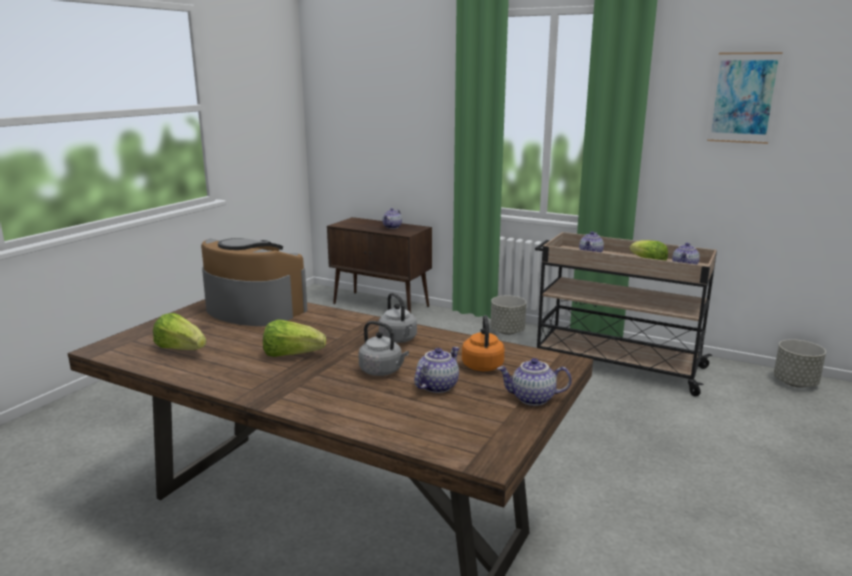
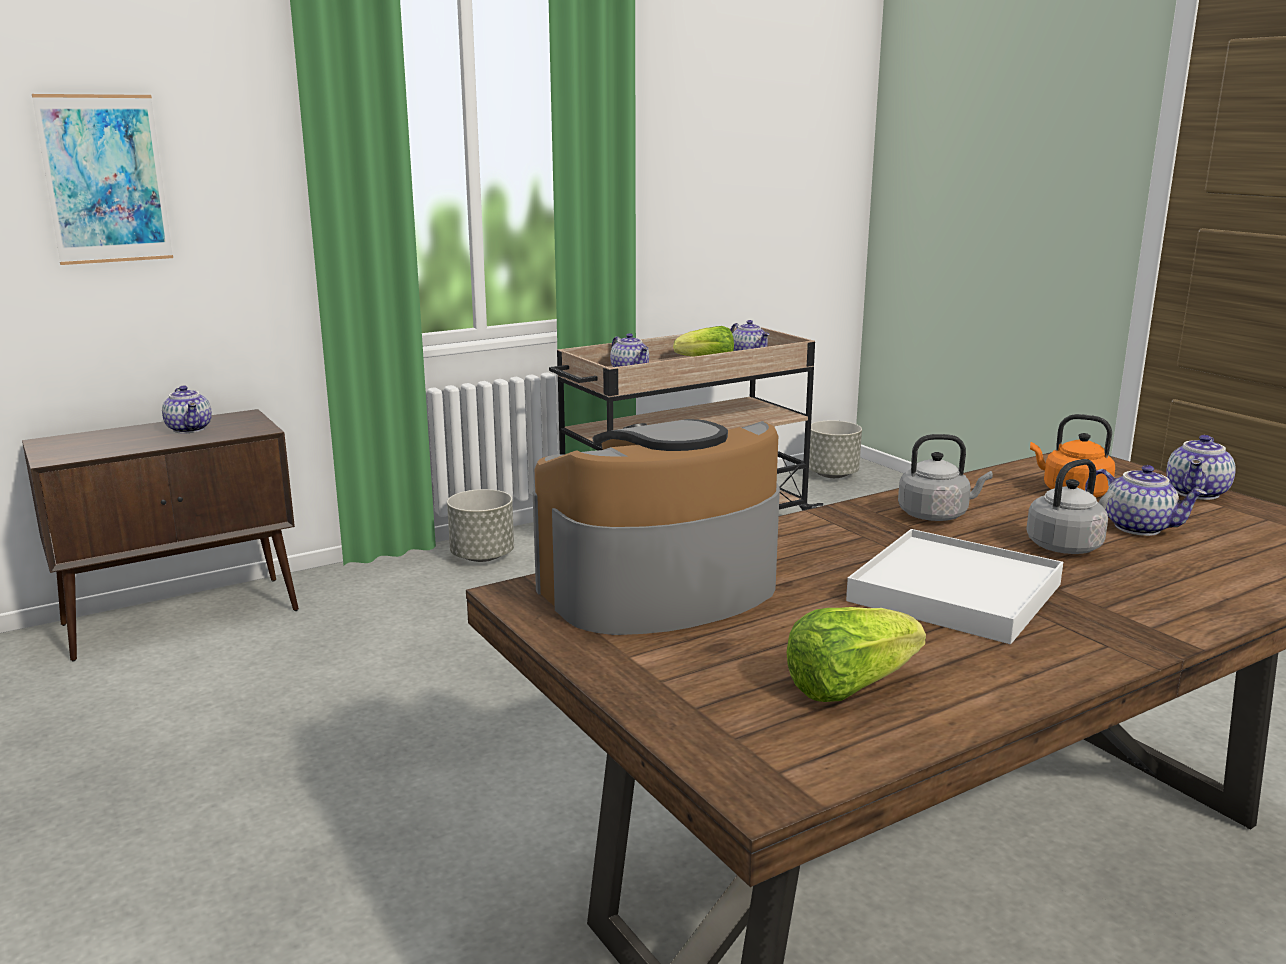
camera: 60 degrees left, 0 degrees up
(291, 355) = (954, 593): lettuce -> white tray
(436, 386) = (1139, 527): teapot -> teapot turned 150 degrees clockwise
(743, 98) = (729, 112): picture -> picture (105, 179)

